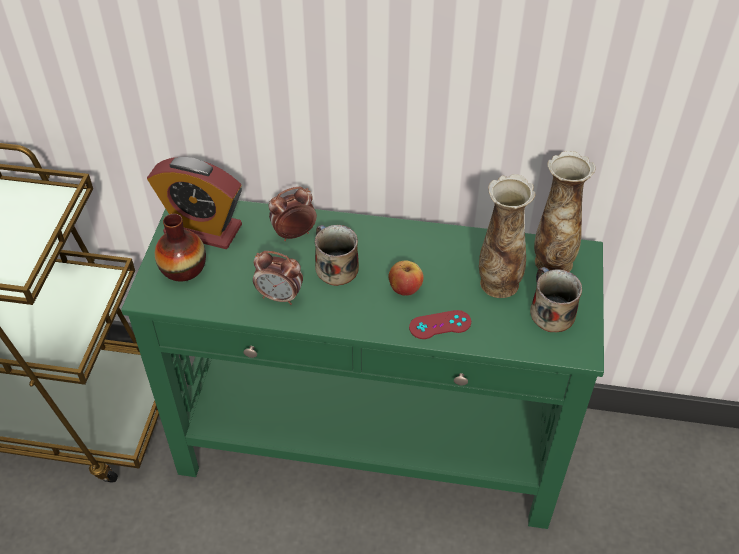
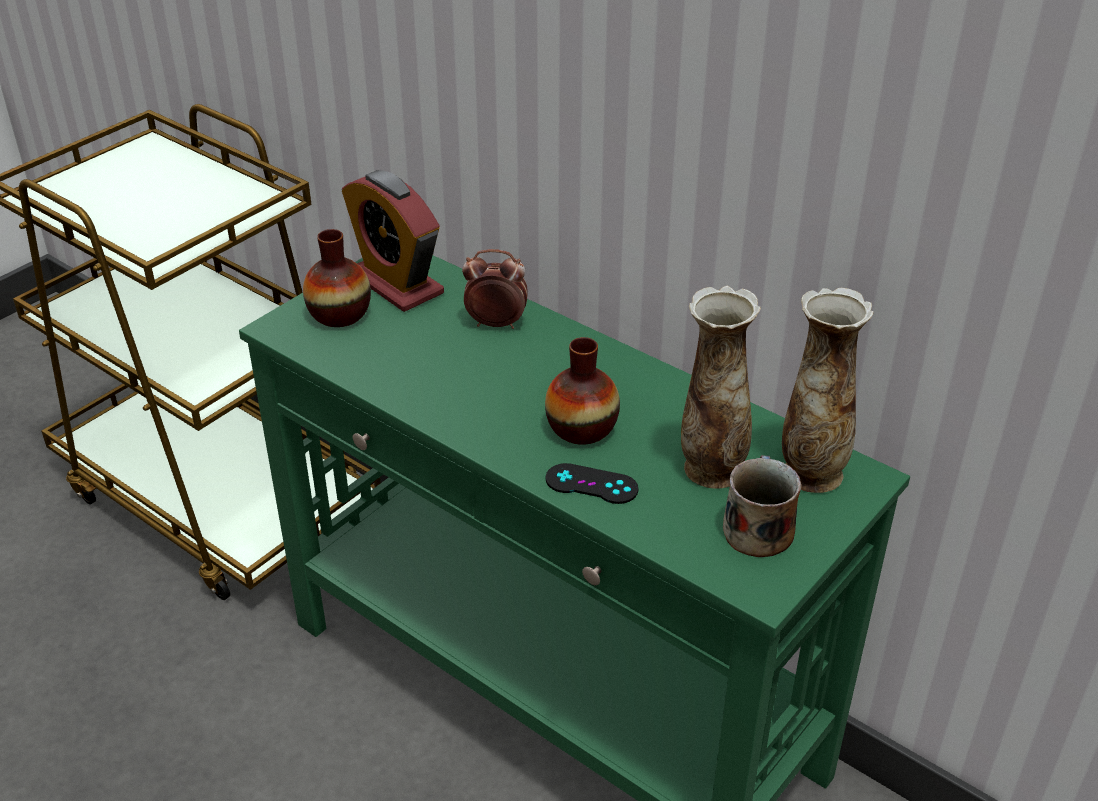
camera: 30 degrees right, 10 degrees down
(280, 297) = (421, 381): alarm clock -> none
(334, 267) = (514, 374): mug -> none
(405, 288) = (581, 428): apple -> vase
(440, 325) = (591, 484): red game controller -> black game controller

